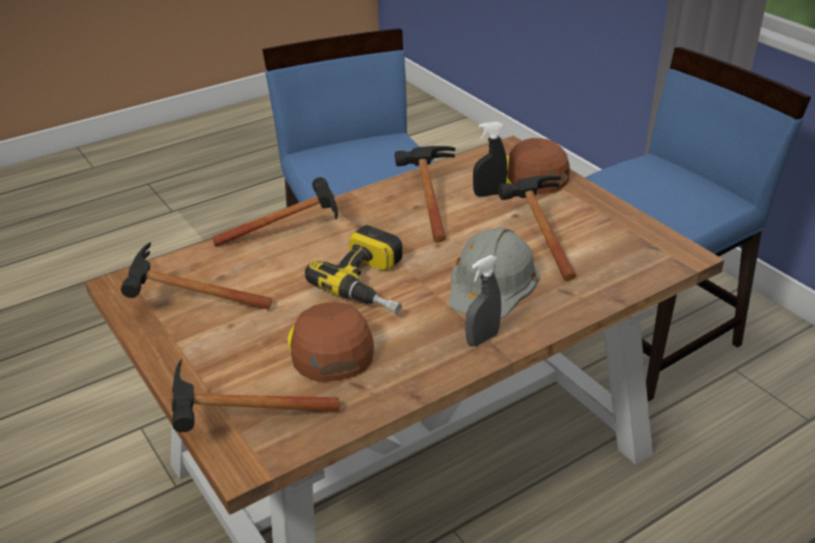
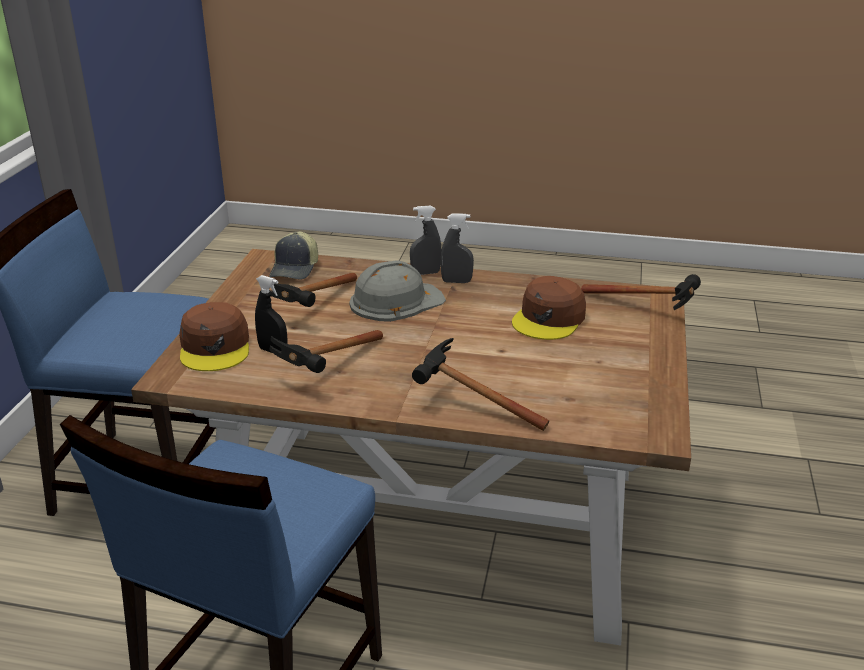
camera: 135 degrees left, 5 degrees down
(184, 305) = (620, 392): hammer -> none
(373, 283) = (467, 337): power drill -> none
(528, 331) = (425, 273): none -> grey spray bottle
(637, 261) = (295, 269): none -> cap

